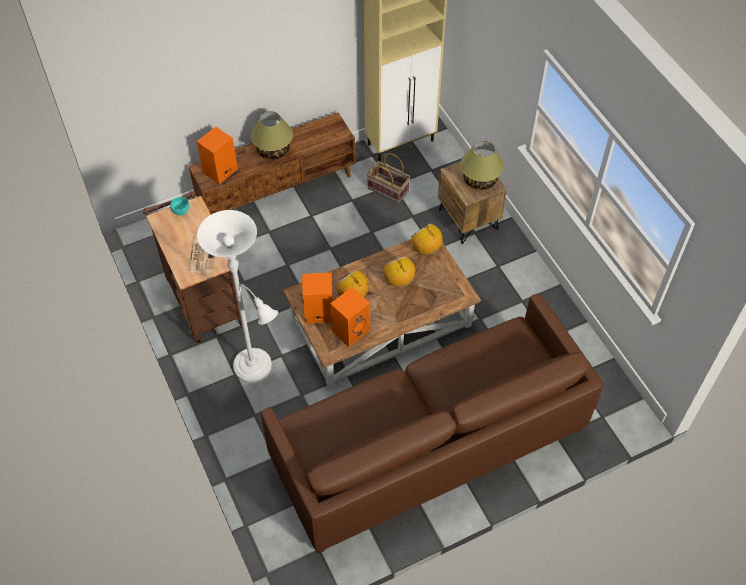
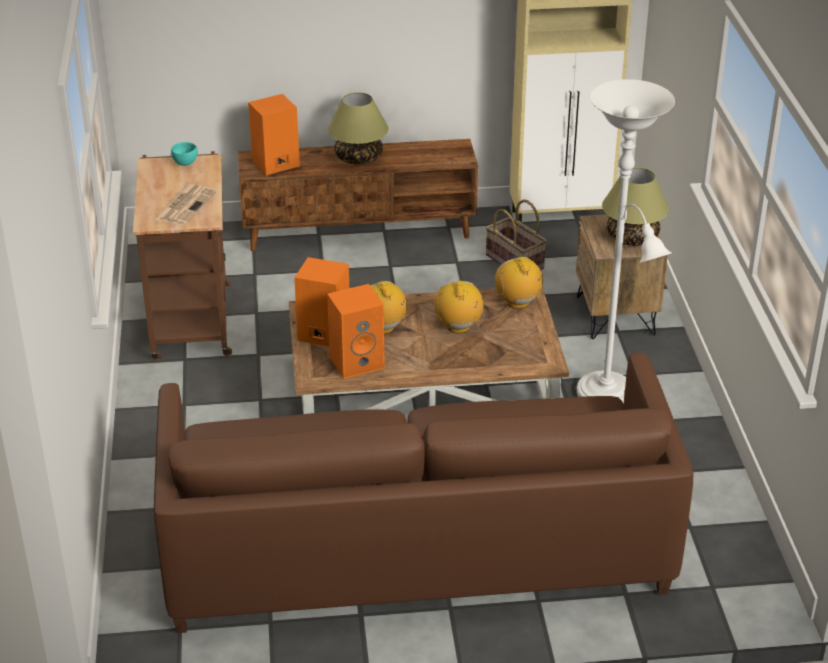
camera: 20 degrees right, 20 degrees down
(256, 369) = (216, 405): white floor lamp -> white floor lamp (610, 397)

